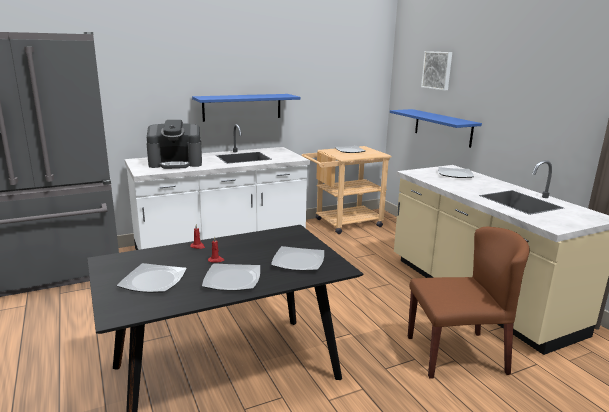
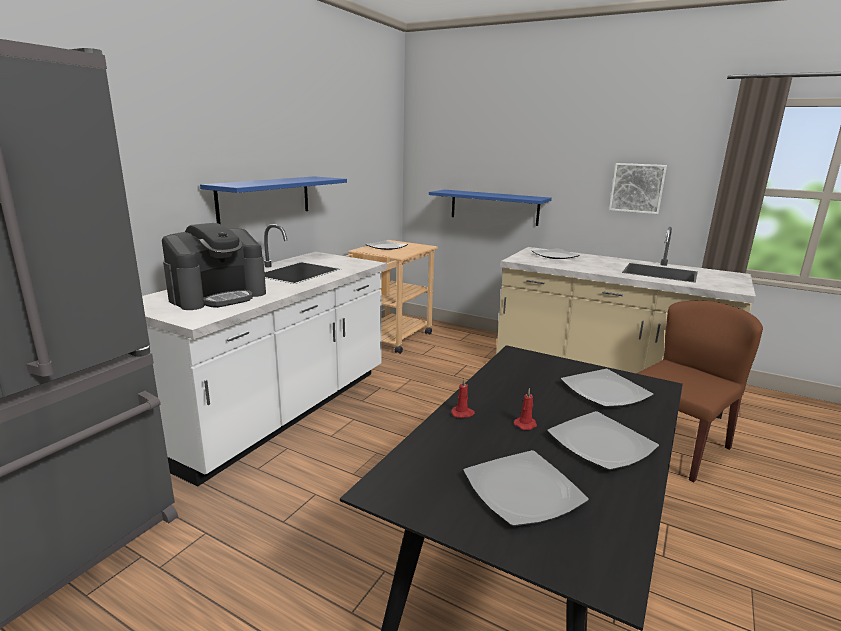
camera: 35 degrees left, 0 degrees up
(437, 70) = (480, 141): picture -> picture (637, 188)

